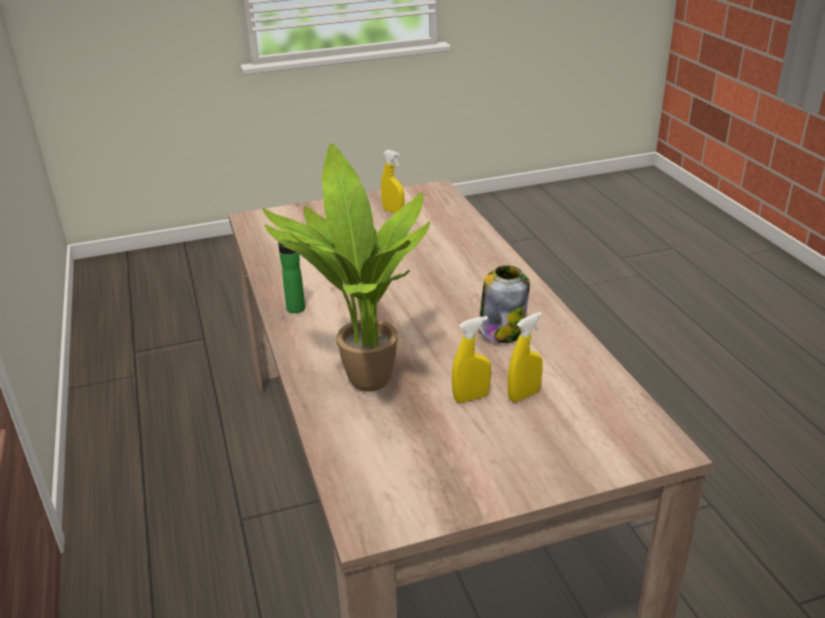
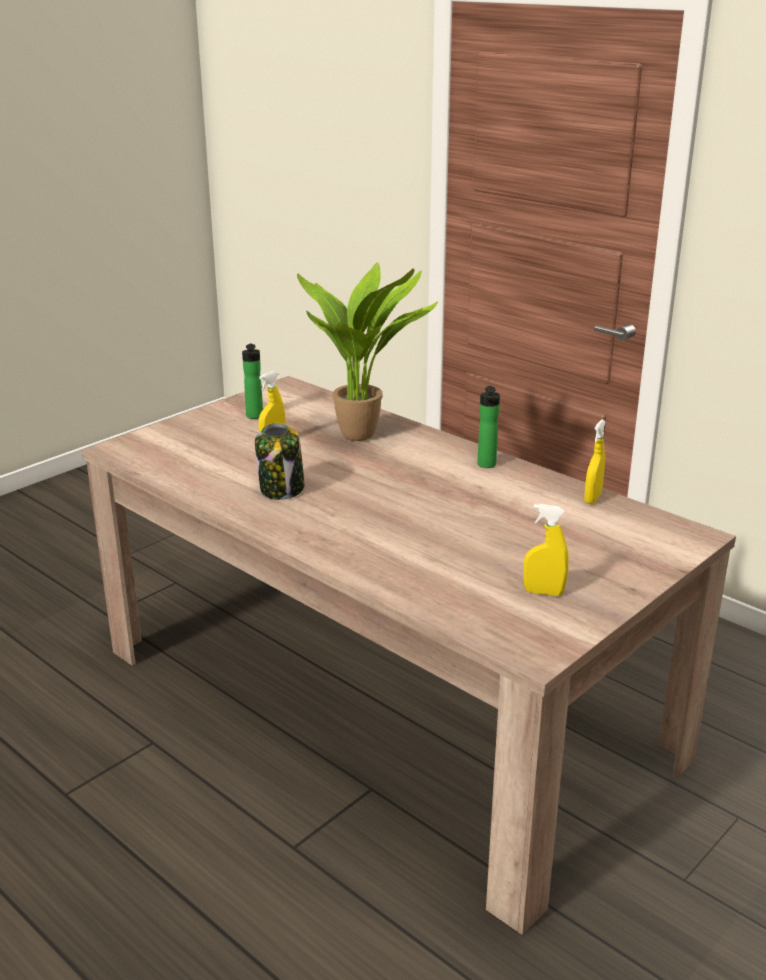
camera: 150 degrees right, 5 degrees down
(462, 458) = (254, 417): none -> bottle
(524, 395) = (233, 453): yellow spray bottle -> yellow spray bottle (592, 498)

